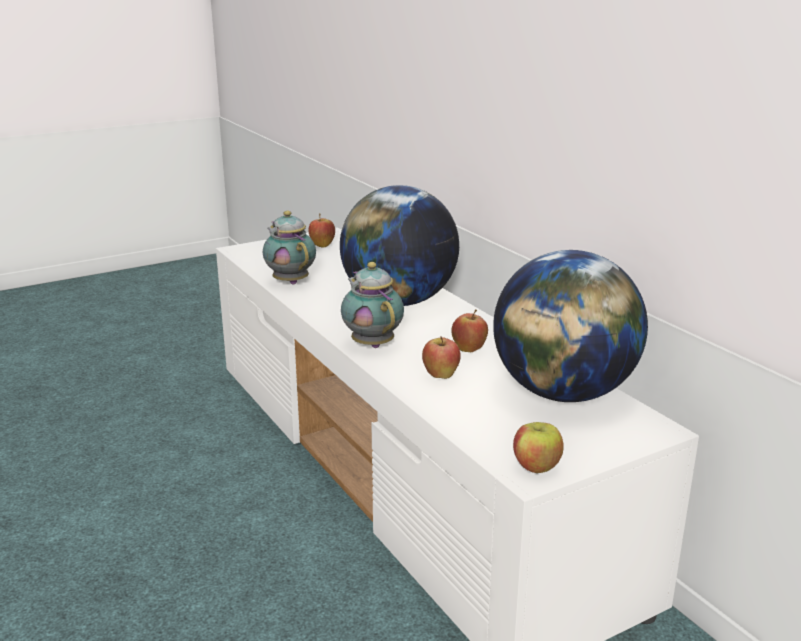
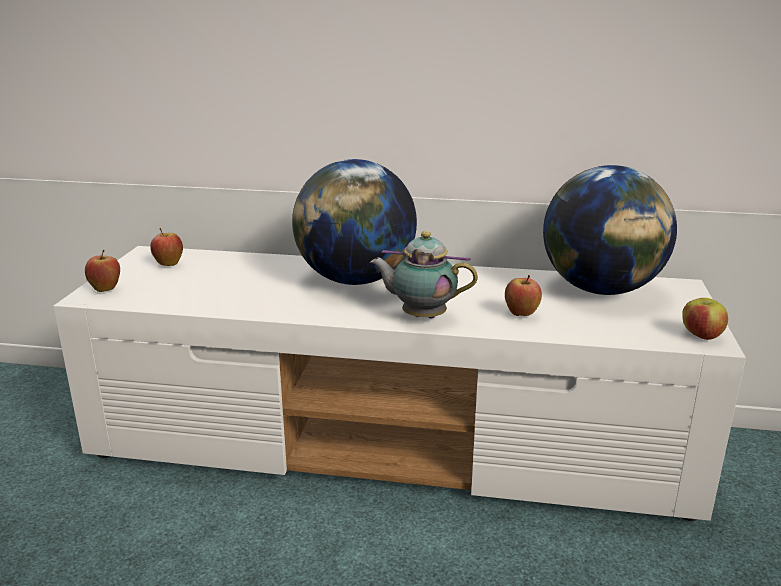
camera: 50 degrees left, 0 degrees up
(290, 281) = (222, 302): teapot -> none
(469, 350) = (489, 290): apple -> apple (105, 289)

